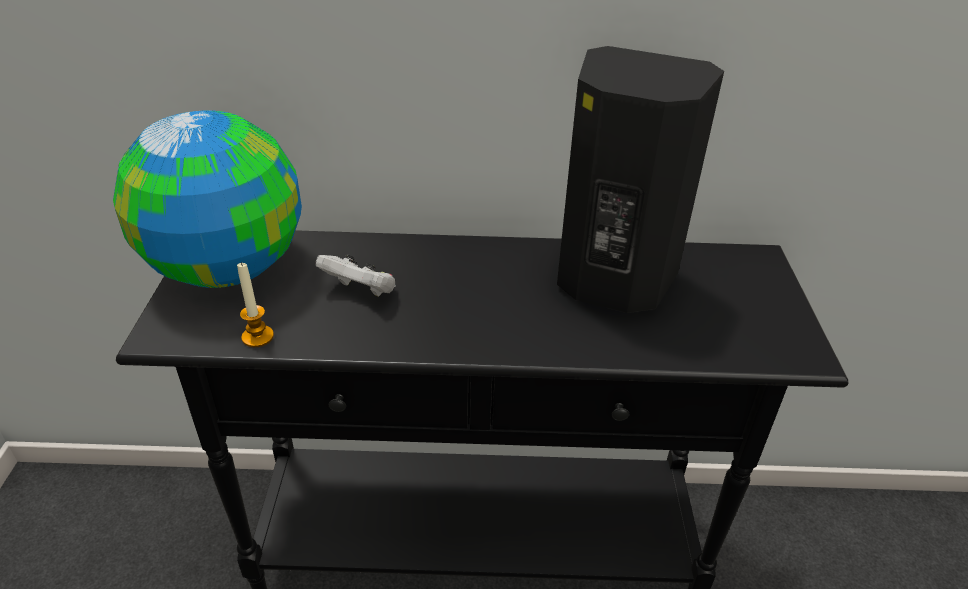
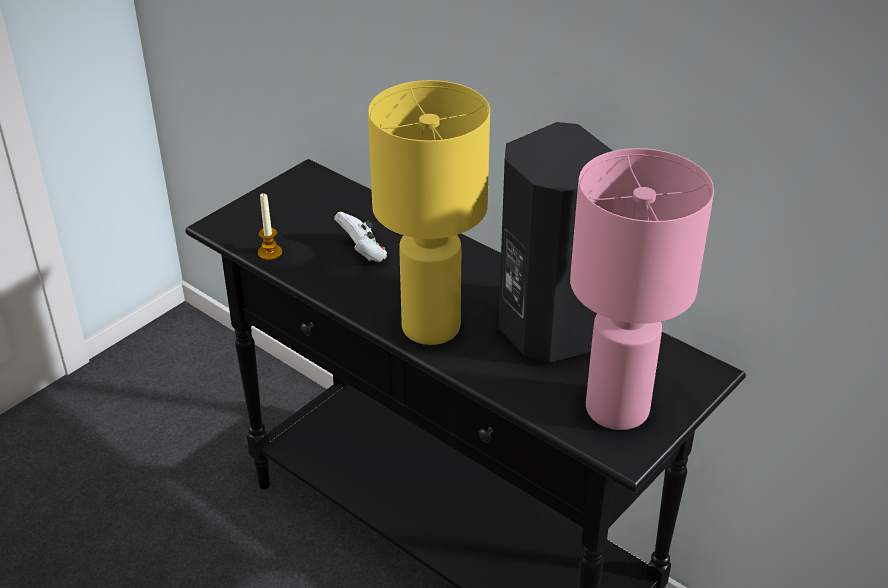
camera: 40 degrees right, 0 degrees up
(228, 268) = (299, 198): globe -> none
(515, 330) = (432, 328): none -> yellow table lamp
(747, 321) = (615, 408): none -> pink table lamp

